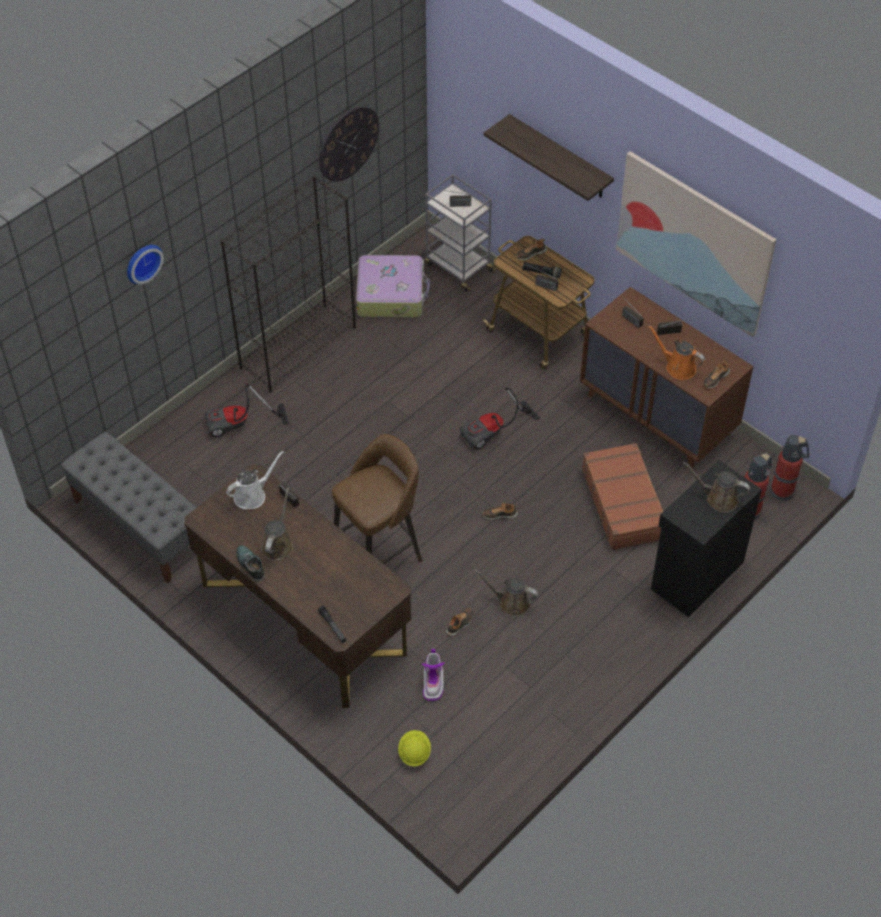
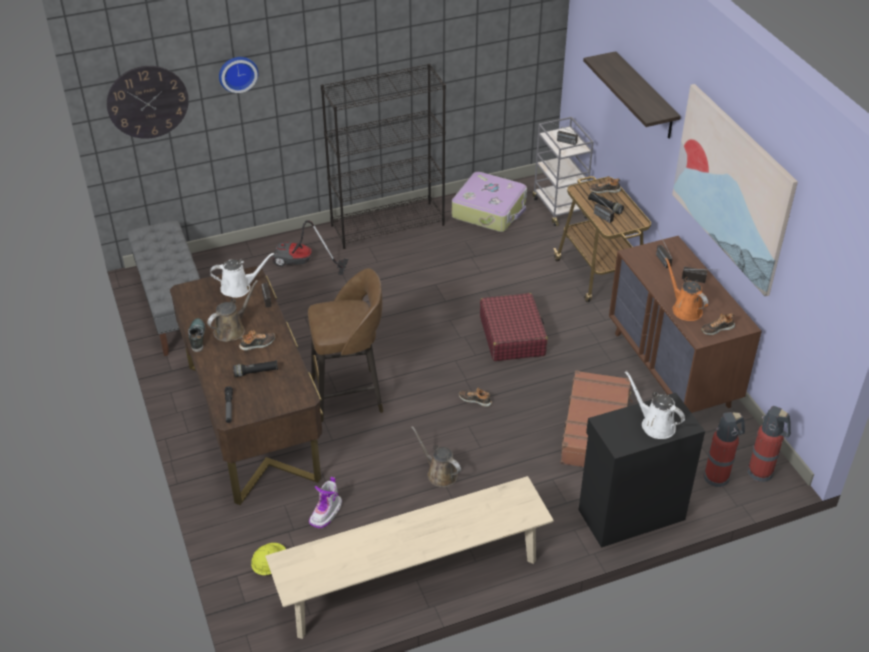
camera: 25 degrees right, 10 degrees down
(333, 580) = (256, 372): none -> black flashlight
(348, 143) = (473, 50): wall clock -> wall clock (147, 102)
(460, 624) = (382, 474): shoe -> shoe (257, 344)
(495, 432) = (512, 336): vacuum cleaner -> red suitcase
(547, 714) = (412, 580): none -> beige bench
(718, 498) = (655, 424): brown watering can -> white watering can

